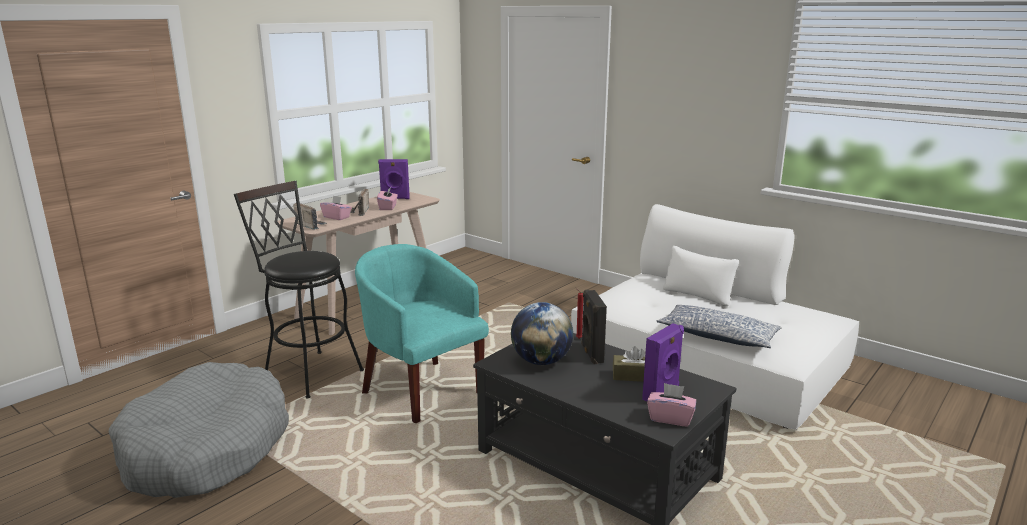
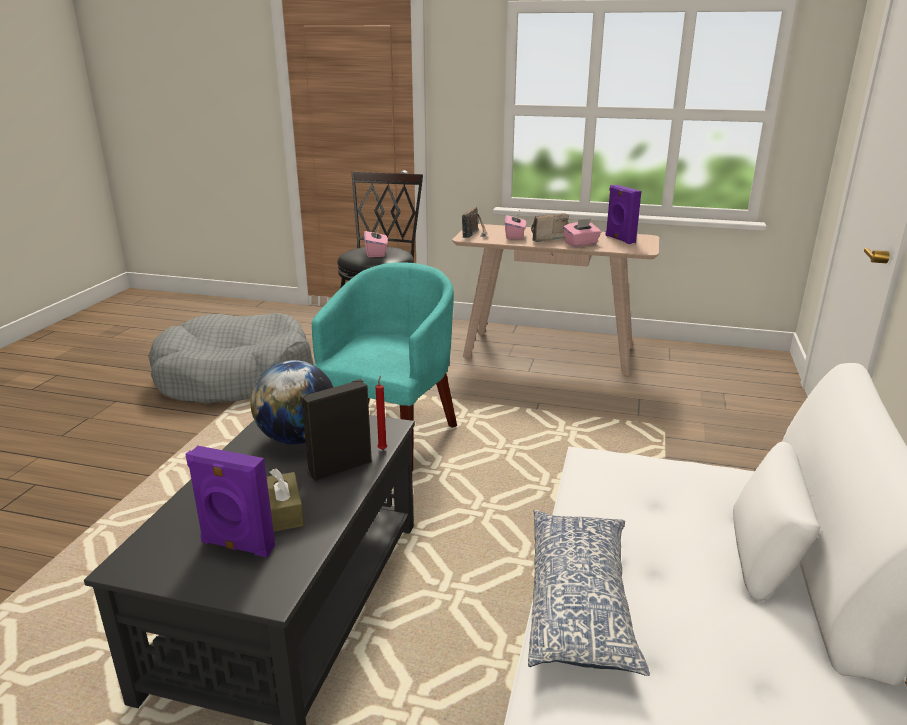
camera: 65 degrees right, 5 degrees up
(670, 418) = (162, 565): pink tissue box -> pink tissue box (376, 253)

